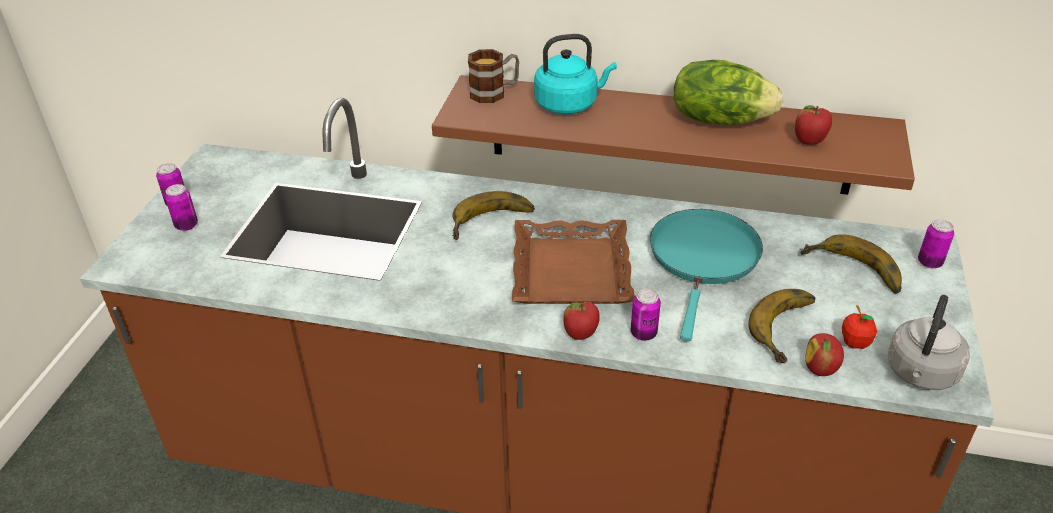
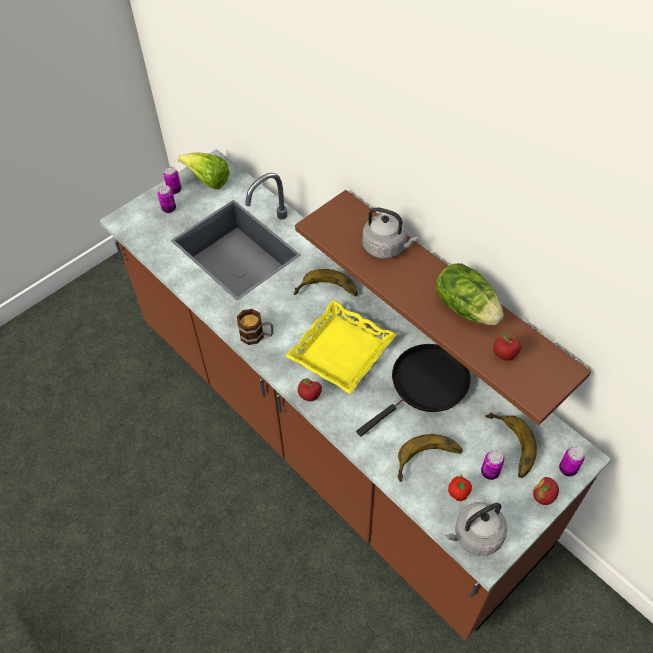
camera: 35 degrees right, 15 degrees up
(219, 177) = (208, 180): none -> lettuce
(494, 92) = (351, 215): mug -> mug (257, 335)
(569, 104) = (386, 247): turquoise kettle -> grey kettle
(570, 271) = (341, 350): brown tray -> yellow tray
(643, 333) = (344, 415): can -> can (490, 472)
(704, 258) = (426, 385): turquoise frying pan -> black frying pan
(820, 369) = (420, 497): apple -> apple (543, 497)

